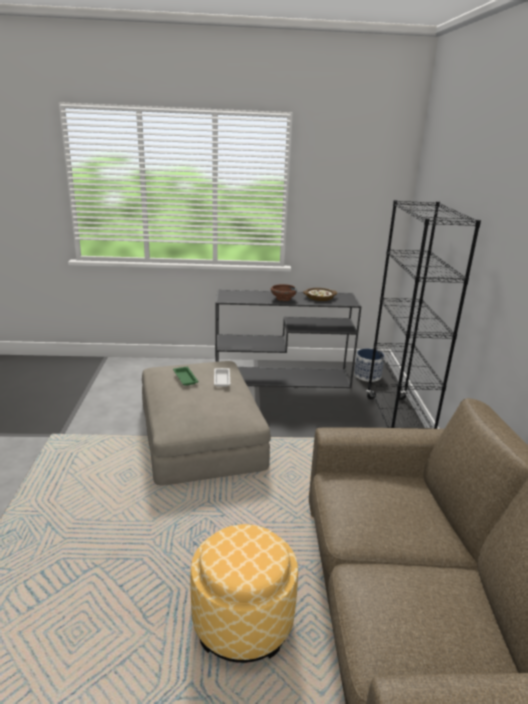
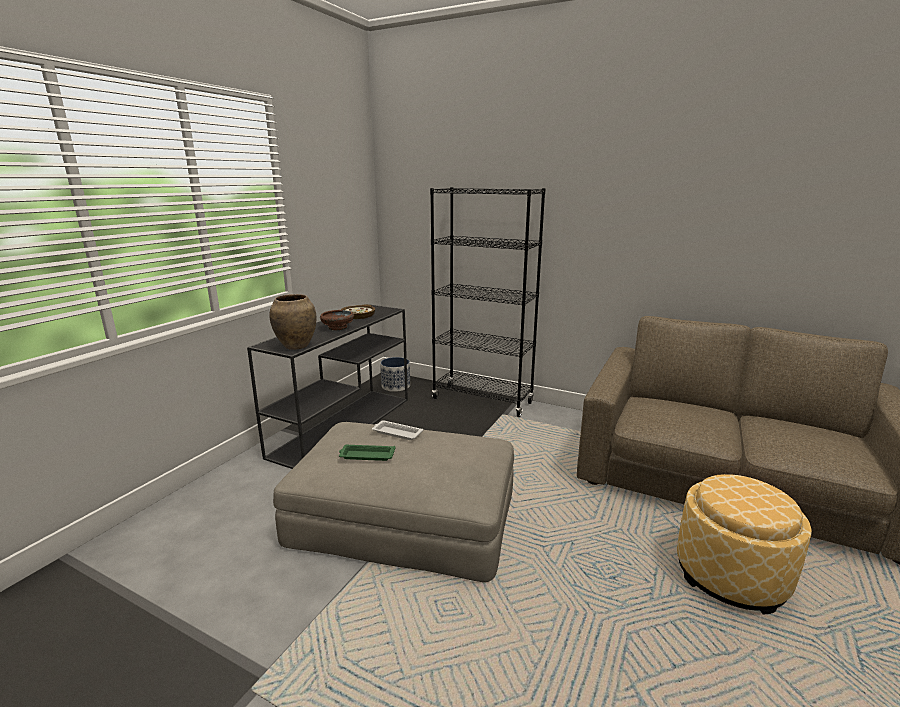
camera: 60 degrees left, 5 degrees down
(232, 298) = (296, 346): none -> brown vase

